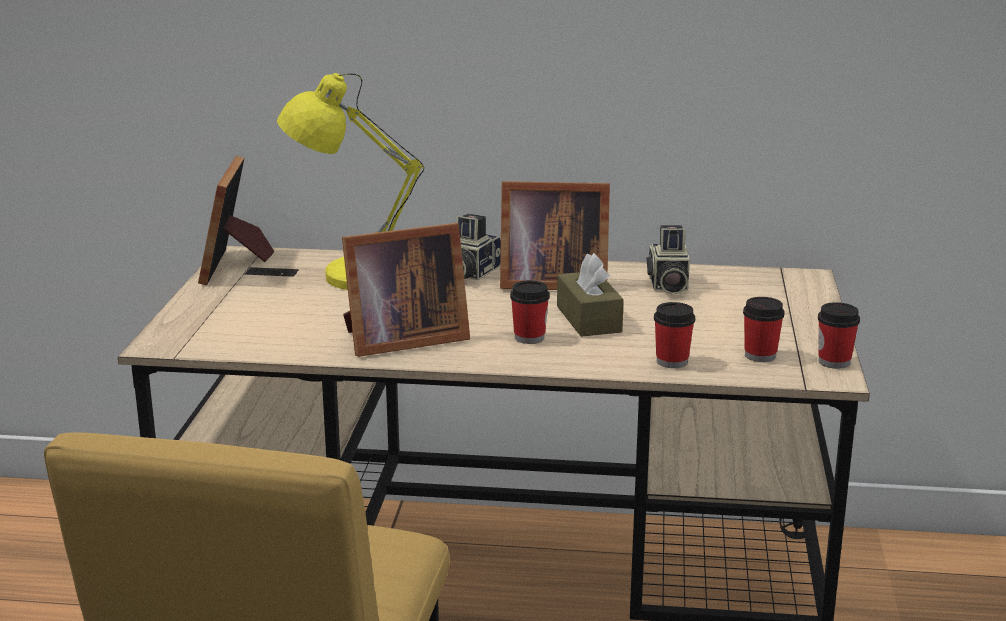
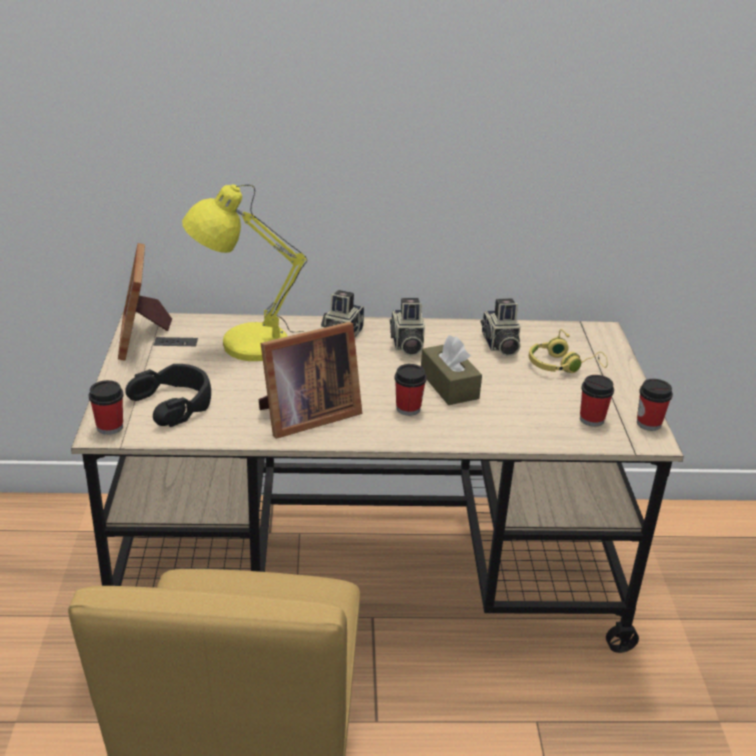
camera: 10 degrees left, 10 degrees up
(249, 323) = (174, 403): none -> black headphones
(549, 282) = (406, 344): picture frame -> camera
(672, 361) = (526, 430): cup -> cup (110, 427)
(741, 306) = (562, 365): none -> yellow headphones

